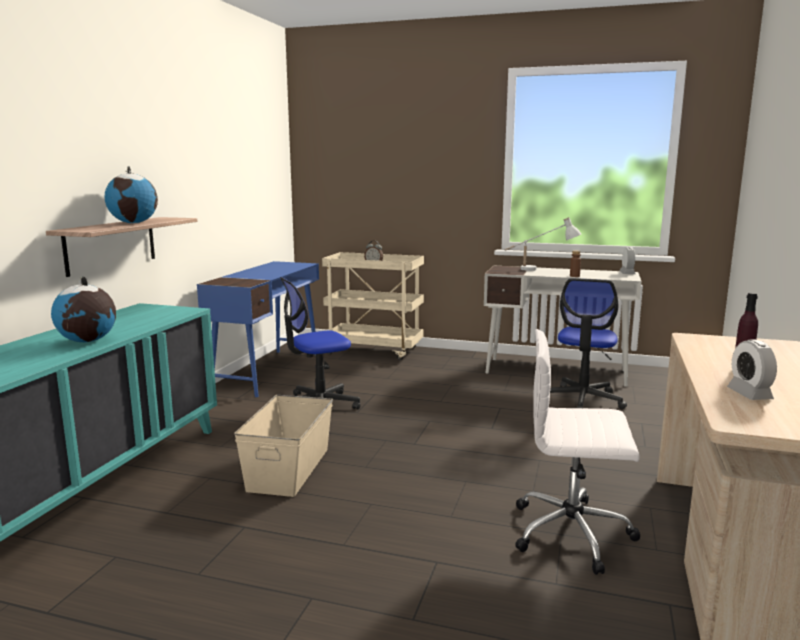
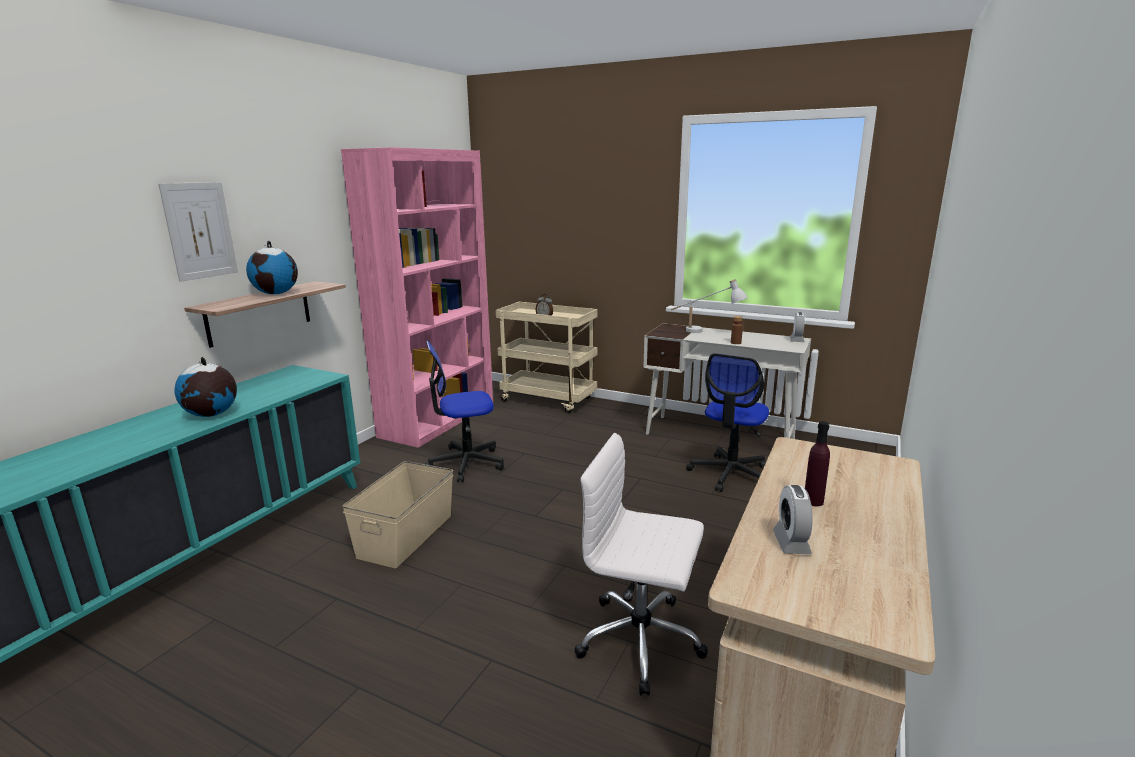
camera: 10 degrees right, 5 degrees up
(63, 150) = (200, 230): none -> picture
(268, 371) = (438, 420): blue desk -> pink bookcase

